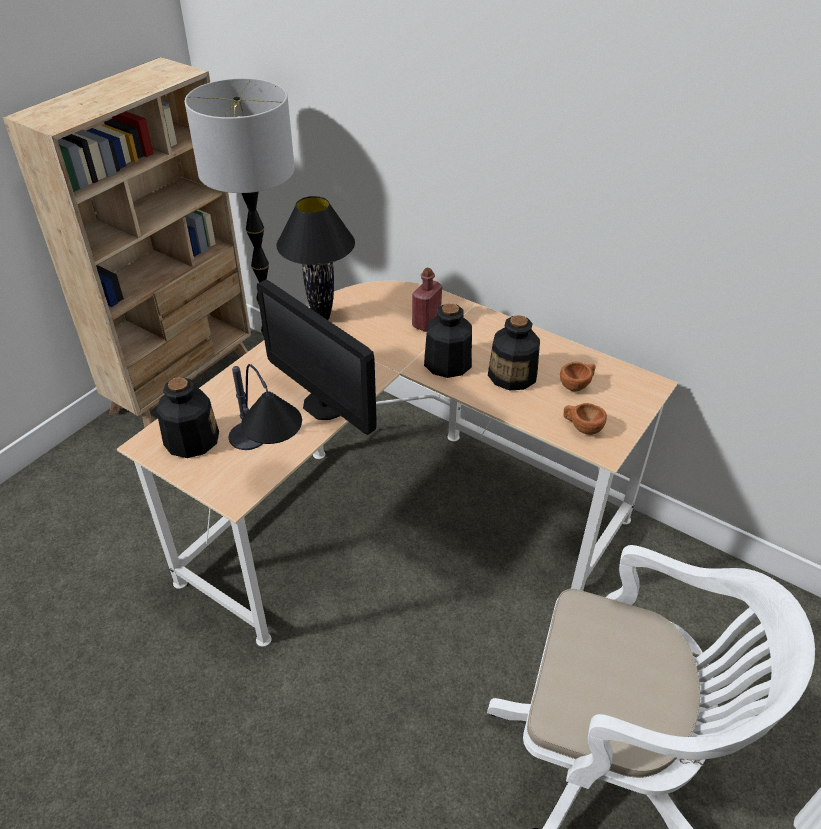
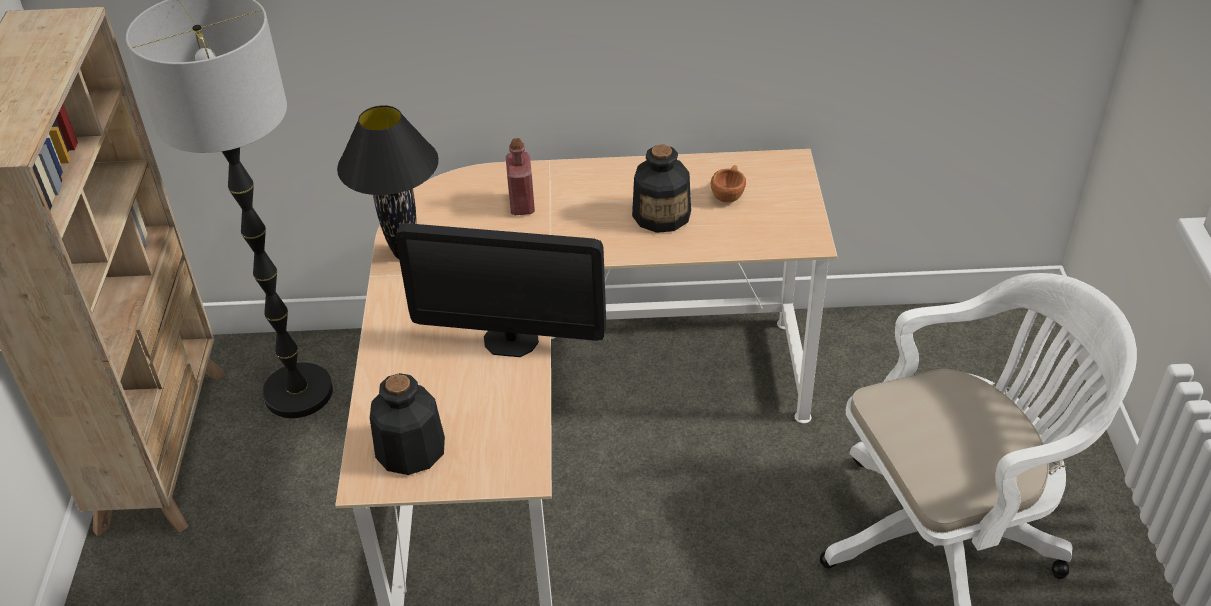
camera: 35 degrees left, 0 degrees up
(268, 459) = (515, 422): table lamp -> none
(447, 363) = (587, 234): bottle -> none
(581, 427) = (771, 232): brown cup -> none

